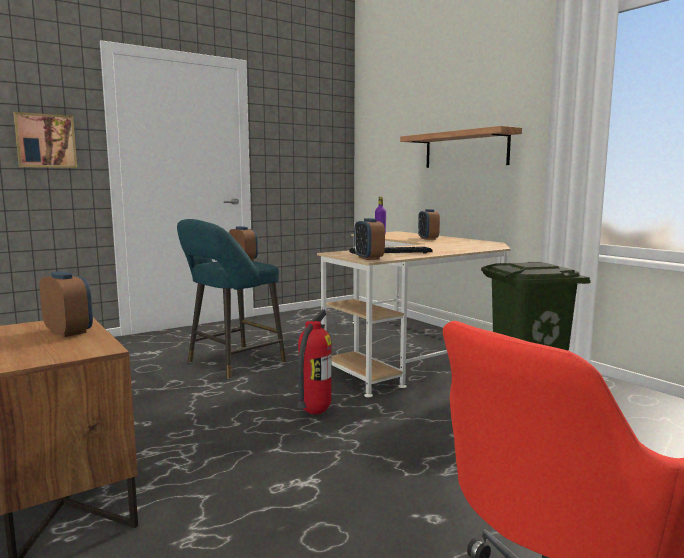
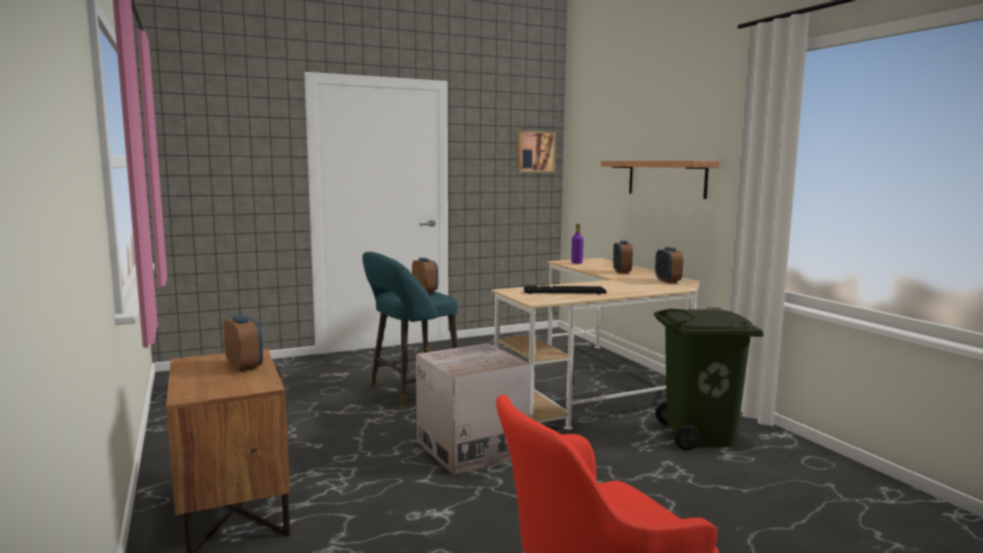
camera: 10 degrees right, 0 degrees up
(45, 141) = (252, 169): picture -> picture (535, 151)
(314, 412) = (471, 448): fire extinguisher -> cardboard box
(368, 258) = (535, 299): alarm clock -> alarm clock (667, 281)

